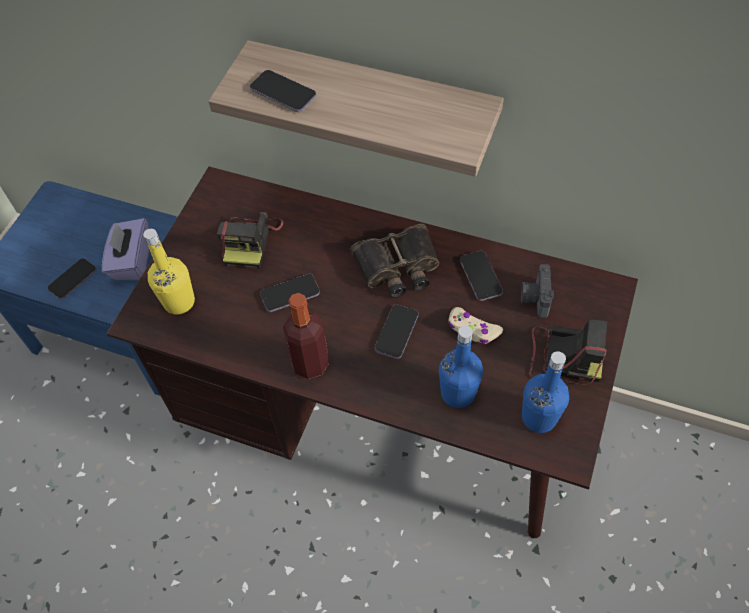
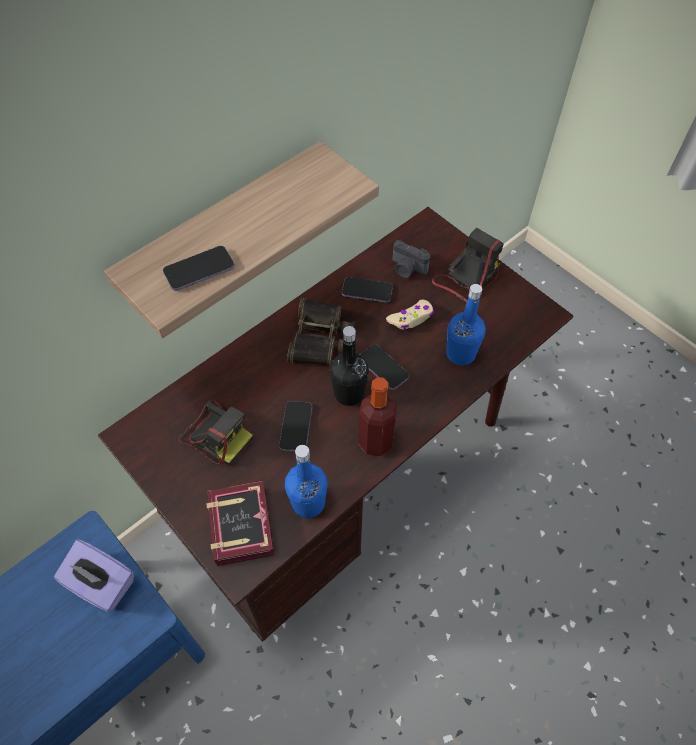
camera: 65 degrees left, 0 degrees up
(73, 280) = (79, 654): phone -> none
(179, 302) = (243, 522): yellow bottle -> book
(350, 318) = (349, 393): none -> black bottle
(539, 417) = (507, 316): blue bottle -> blue bottle (308, 503)

